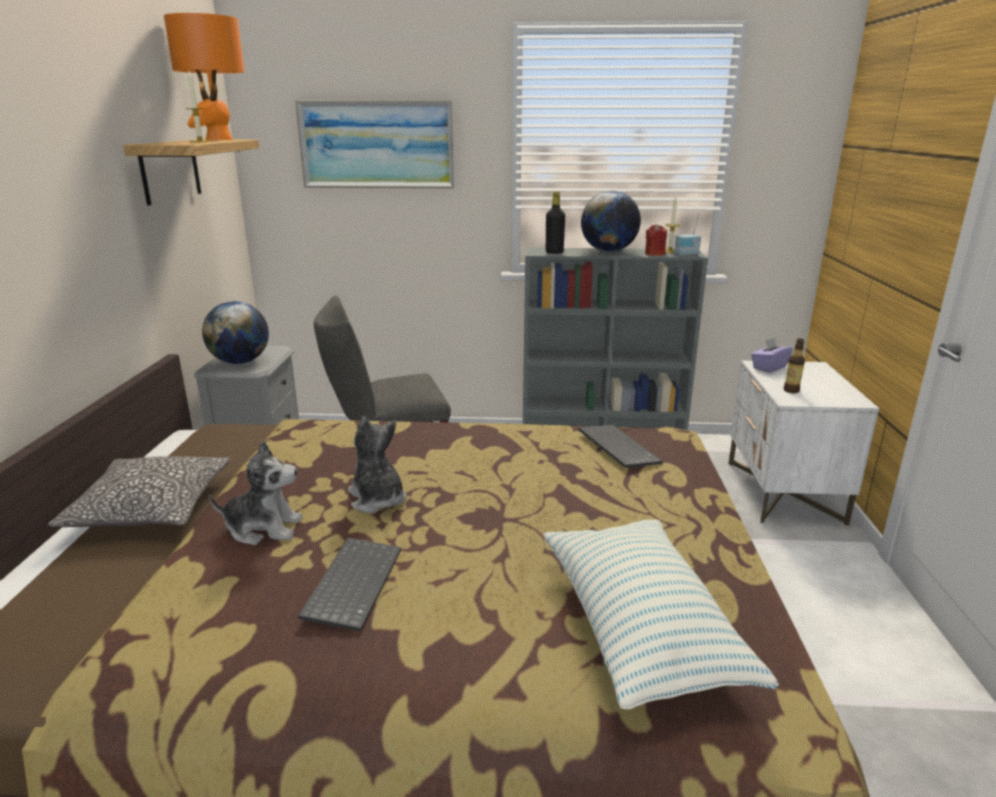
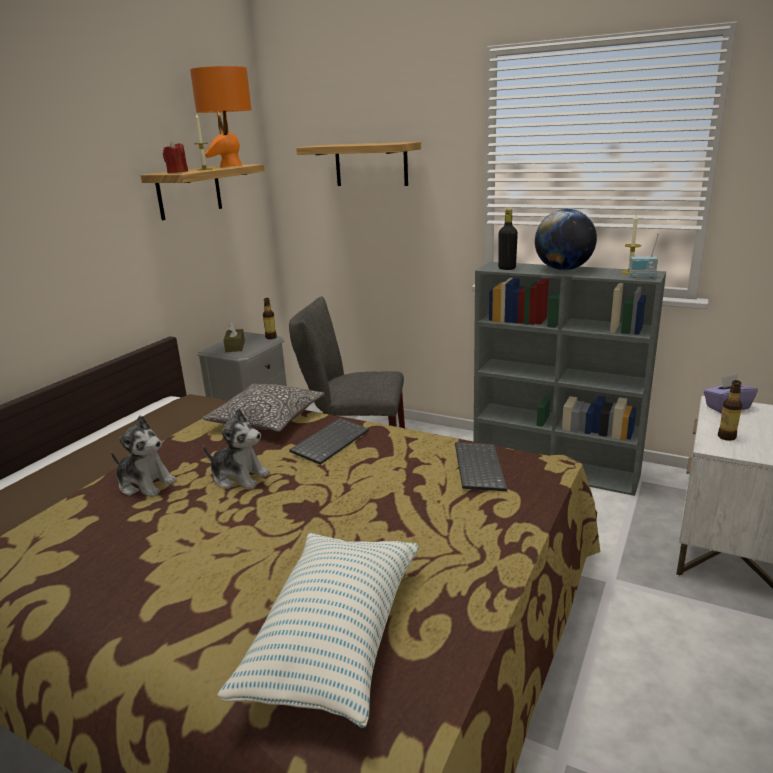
camera: 25 degrees right, 0 degrees up
(151, 508) = (99, 453): pillow -> pillow (267, 419)
(240, 362) = (235, 346): globe -> brown tissue box
(276, 348) = (271, 337): none -> bottle
(352, 583) = (162, 540): keyboard -> keyboard (330, 441)
(377, 144) = (371, 164): picture -> shelf
(377, 499) = (239, 477): plush toy -> plush toy turned 120 degrees clockwise
(654, 254) = (608, 275): red candle -> red candle (177, 172)

